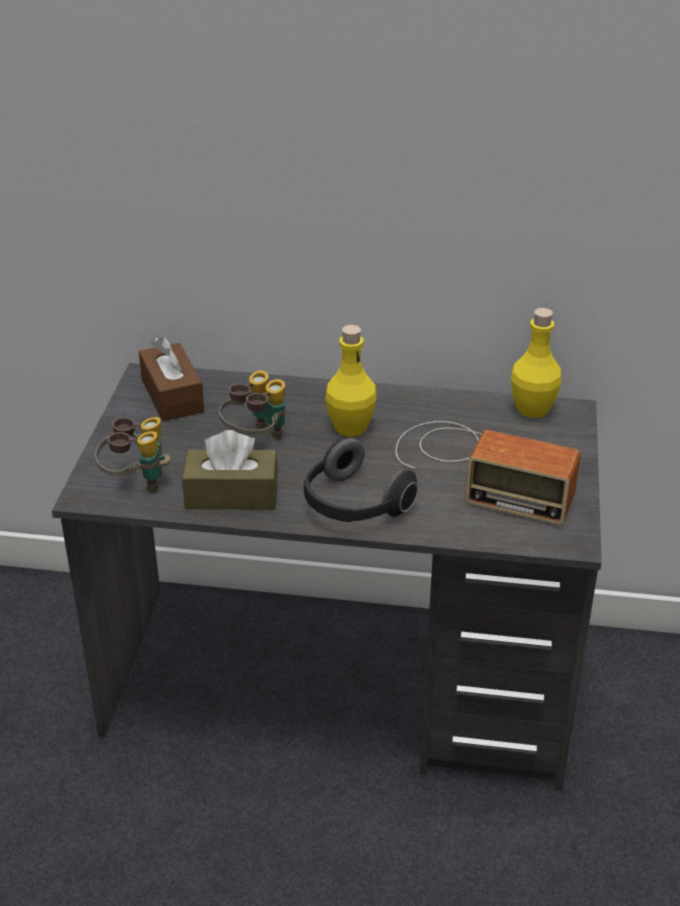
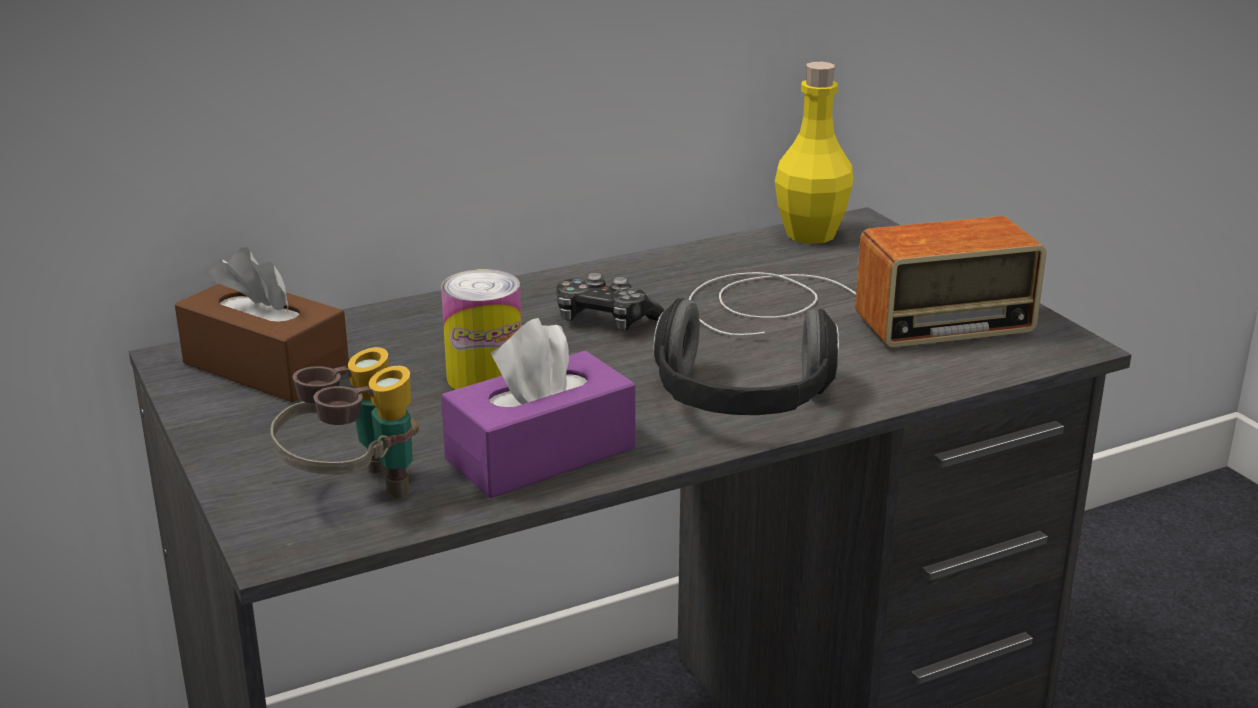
camera: 35 degrees left, 10 degrees down
(231, 495) = (540, 454): brown tissue box -> purple tissue box
(256, 440) = (485, 377): binoculars -> can
(350, 427) = (604, 321): yellow bottle -> game controller

